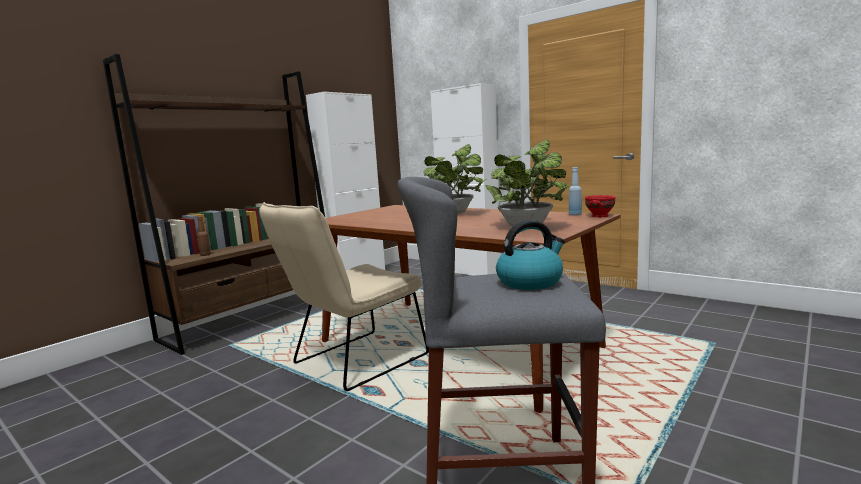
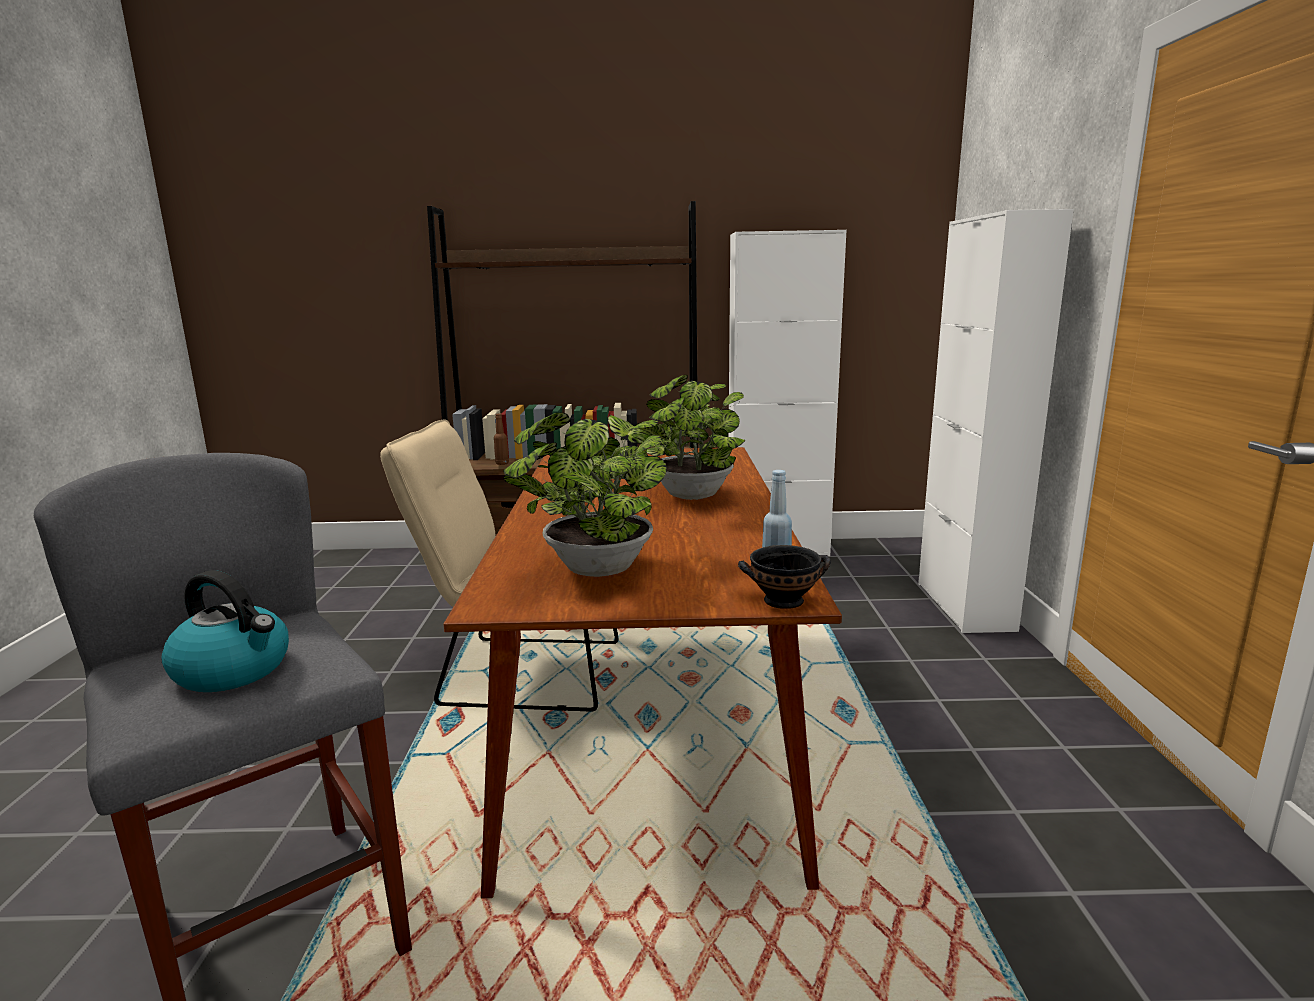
camera: 50 degrees right, 5 degrees up
(599, 216) = (782, 600): red bowl -> black bowl

